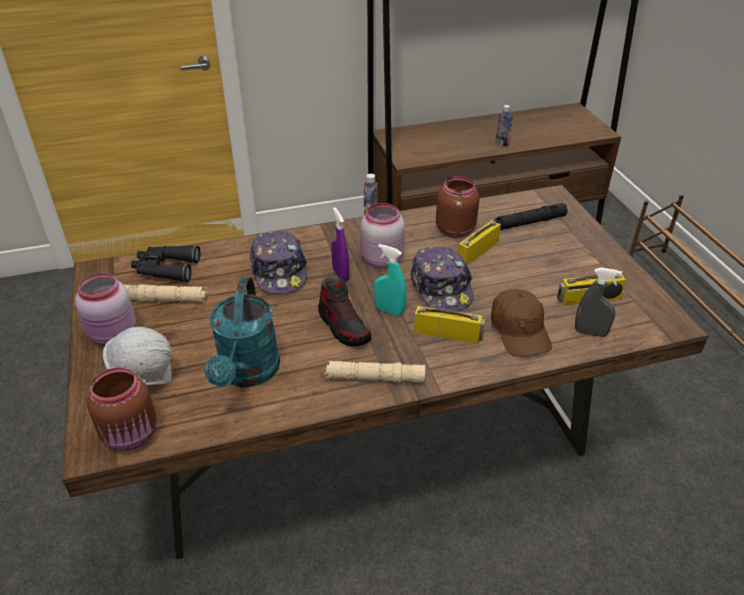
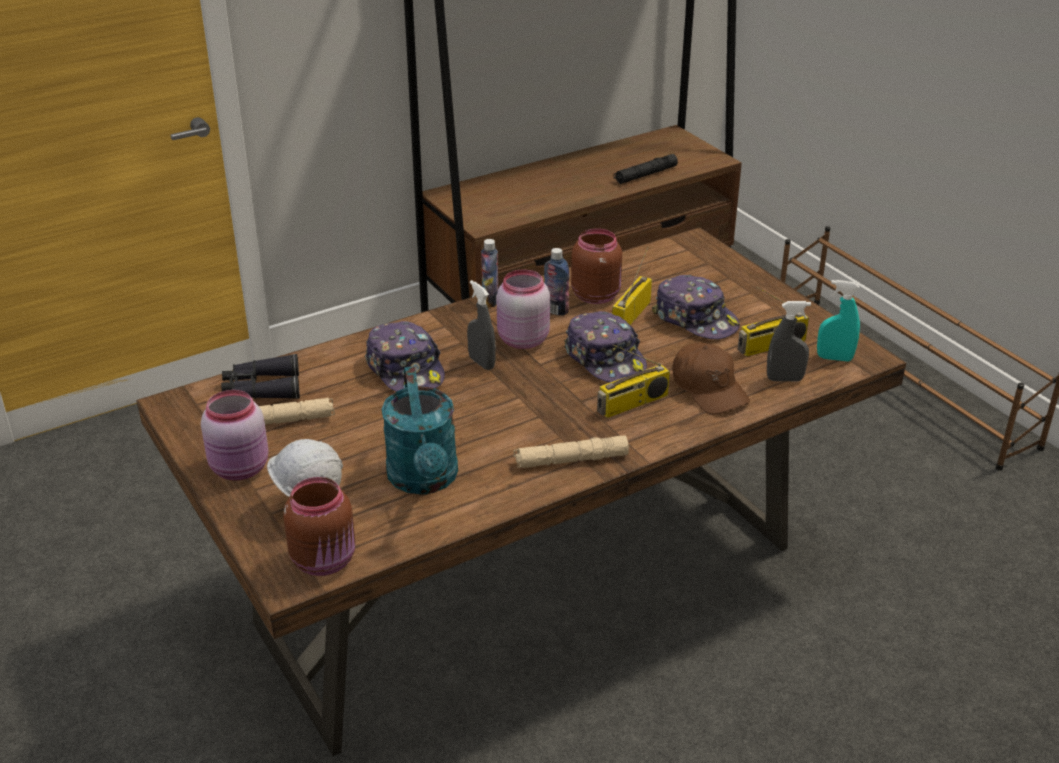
camera: 15 degrees left, 5 degrees down
(340, 274) = (481, 363): purple spray bottle -> grey spray bottle
(344, 326) = (512, 416): shoe -> none
(389, 310) = (556, 391): turquoise spray bottle -> turquoise spray bottle (834, 358)
(448, 333) = (632, 404): radio -> radio turned 150 degrees clockwise
(502, 143) = (597, 189): bottle -> bottle (556, 310)
(530, 222) = (678, 274): black flashlight -> black flashlight (645, 175)
(530, 264) = (695, 319): none -> cap

